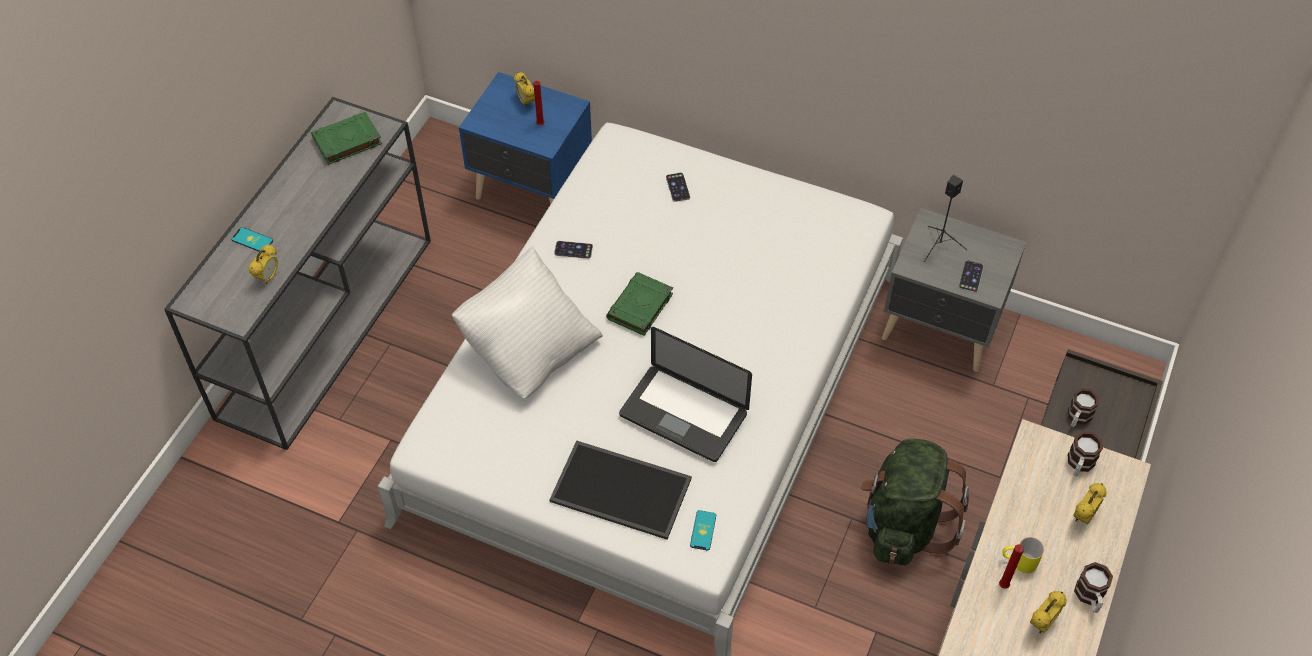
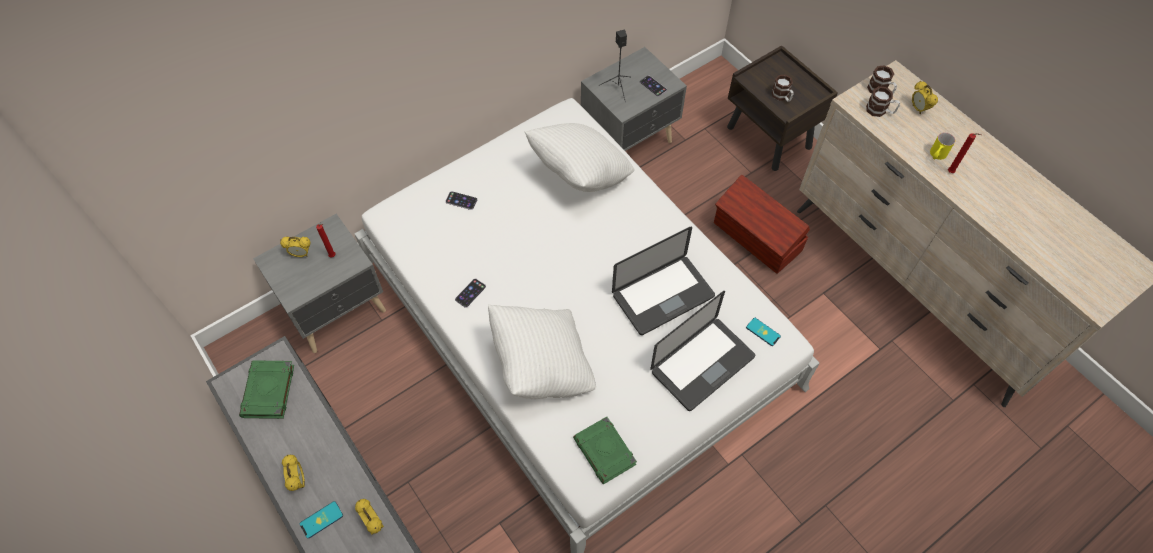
camera: 60 degrees left, 5 degrees up
(532, 191) = (339, 311): blue nightstand -> grey nightstand
(623, 488) = (702, 364): tray -> laptop
(640, 307) = (554, 276): green book -> green book (605, 452)
(786, 268) = (580, 175): none -> white pillow
(903, 525) = (757, 238): green backpack -> brown storage box
(1042, 624) = (985, 168): alarm clock -> alarm clock (299, 481)
(1090, 597) = (976, 136): mug -> mug (880, 111)

